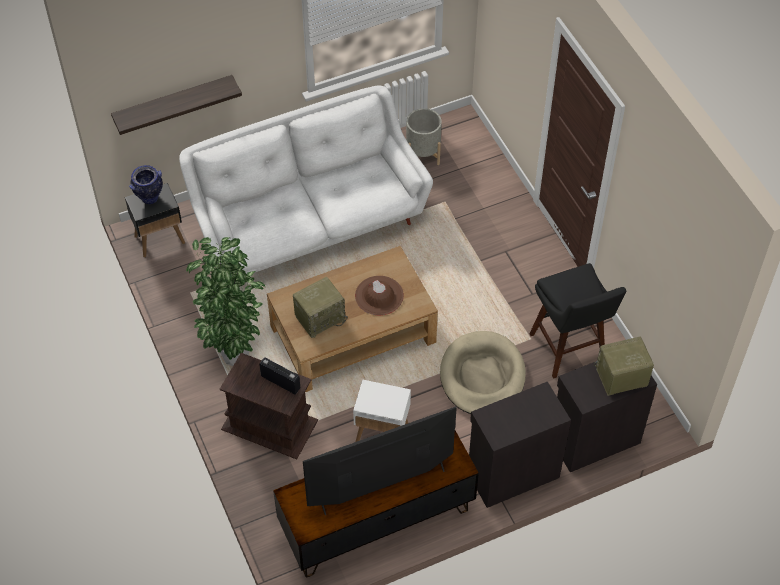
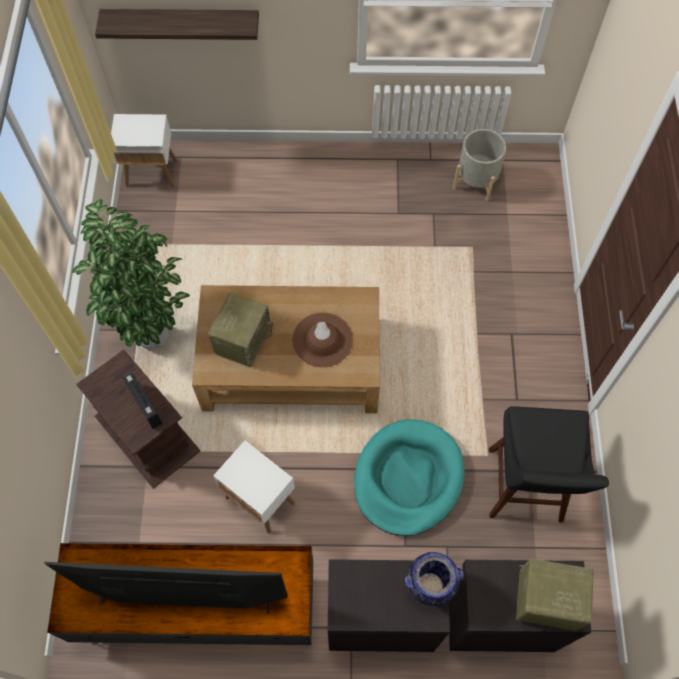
camera: 25 degrees right, 10 degrees up
(149, 198) = (137, 125): vase -> vase (429, 586)
(160, 239) = (152, 173): black side table -> white side table
(309, 222) = (312, 214): white sofa -> none
(320, 317) = (243, 339): radio -> radio turned 60 degrees counterclockwise
(482, 376) = (408, 478): beige dog bed -> turquoise dog bed

